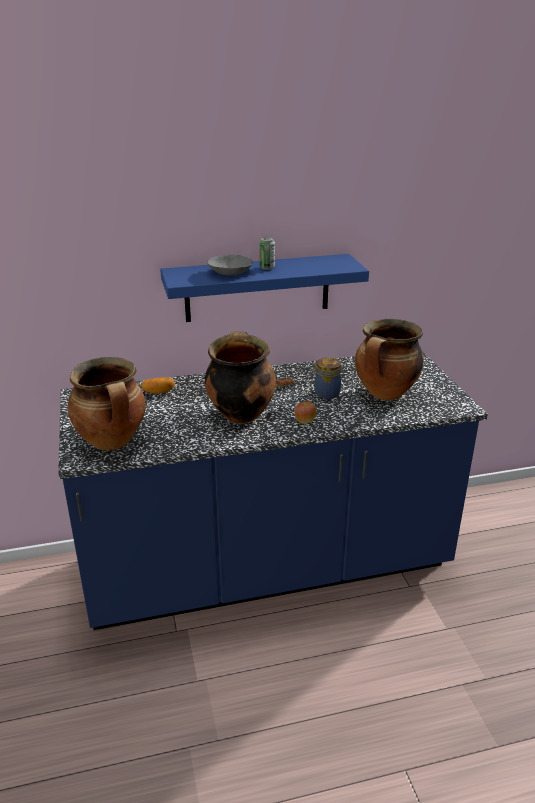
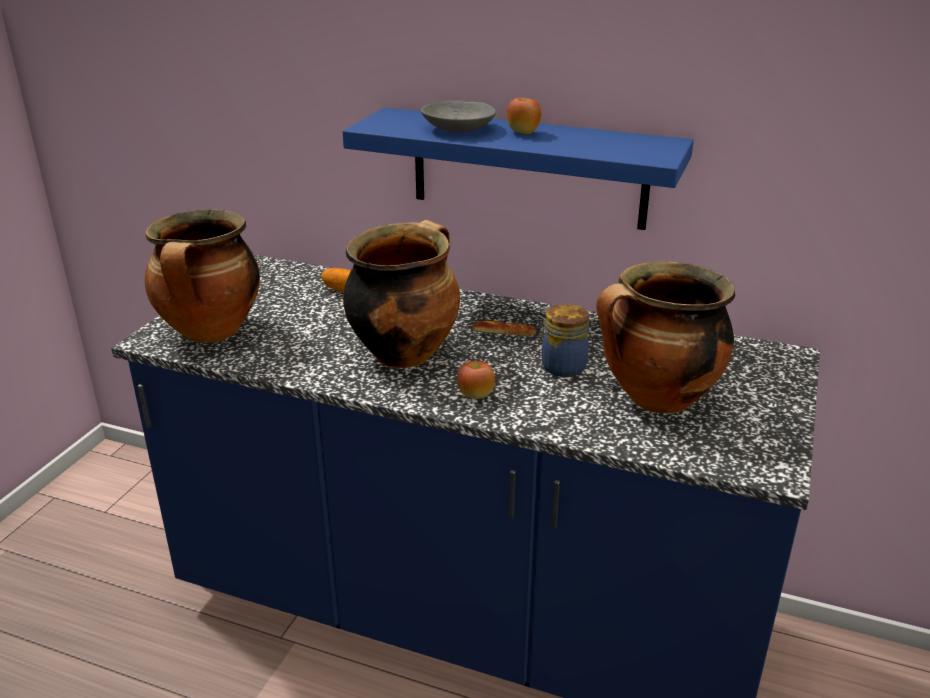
camera: 35 degrees right, 0 degrees up
(267, 267) = (523, 133): can -> apple

